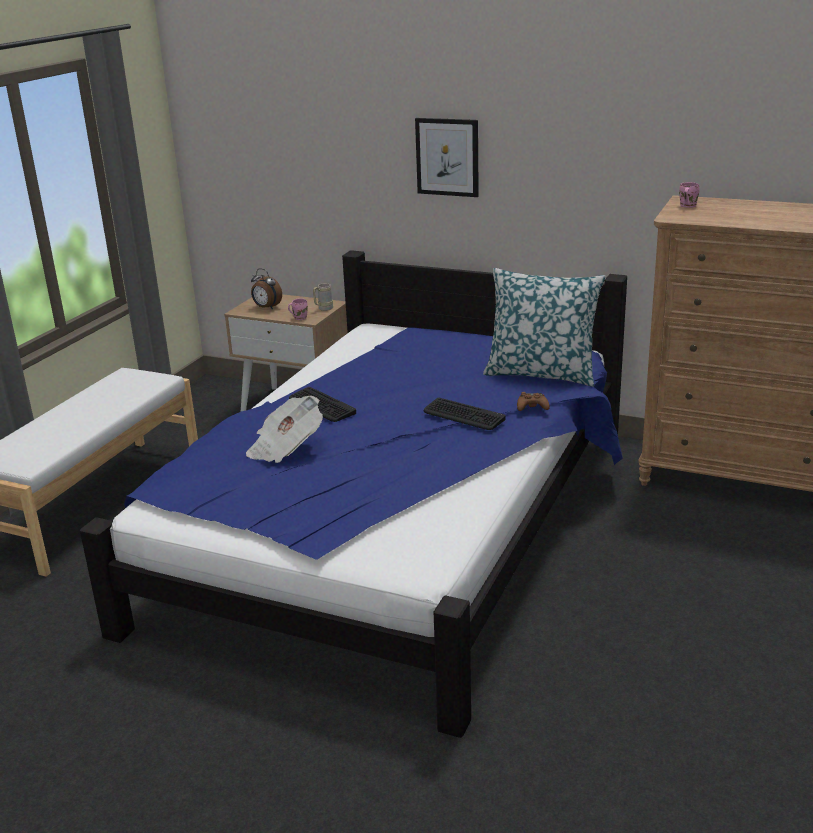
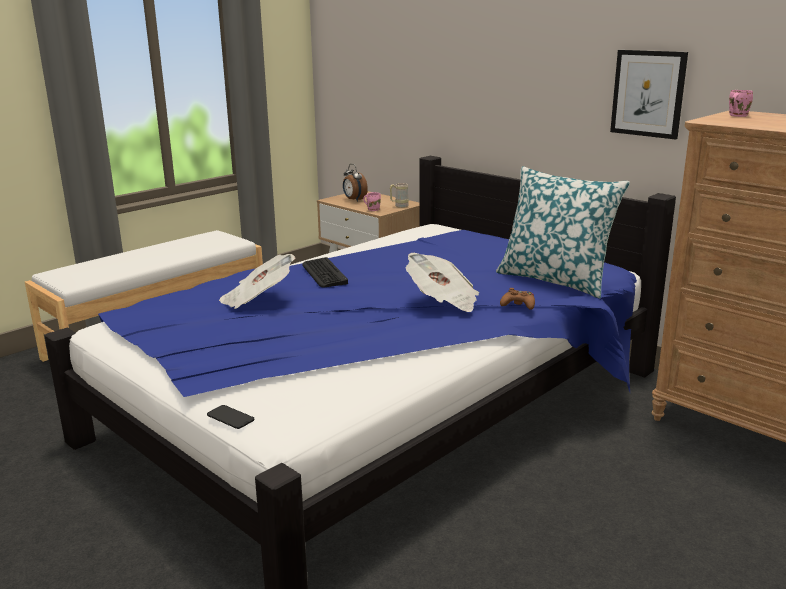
camera: 20 degrees right, 5 degrees down
(371, 568) = (230, 417): none -> phone
(447, 157) = (517, 68): picture -> picture (648, 93)
(463, 415) = (443, 301): keyboard -> newspaper

